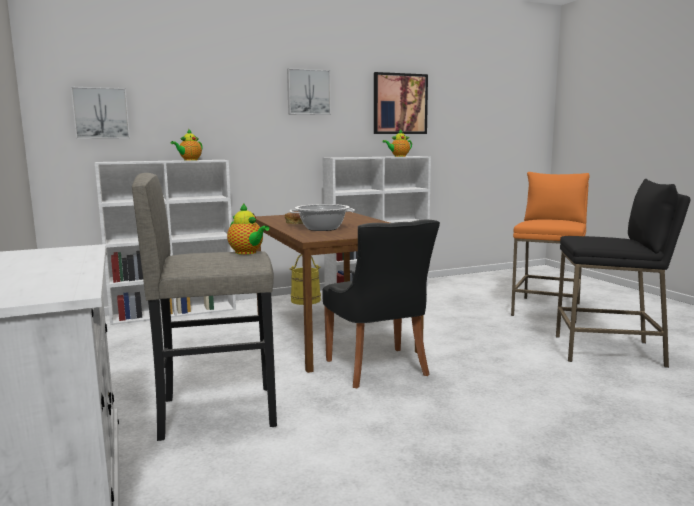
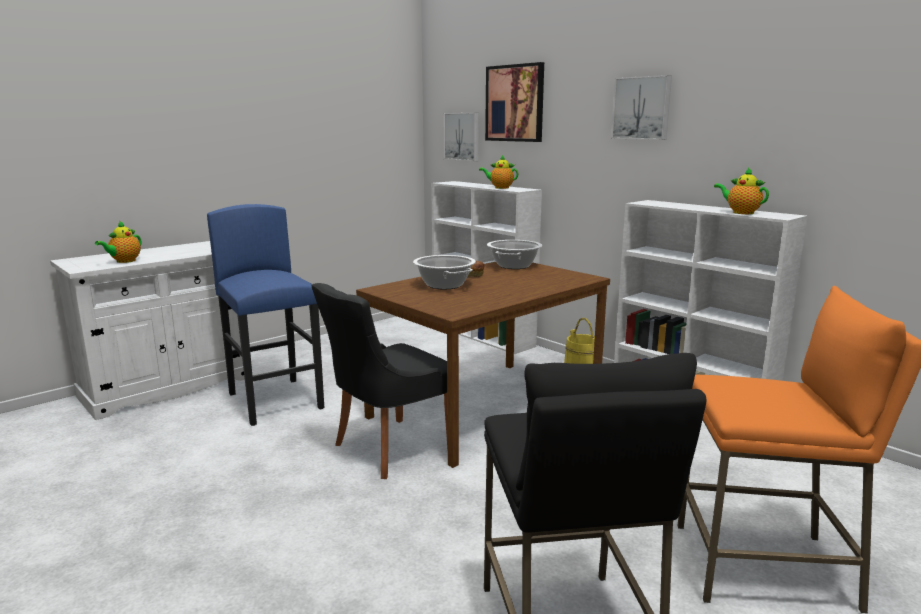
camera: 70 degrees right, 5 degrees up
(218, 412) = (276, 401): grey stool -> blue stool
(247, 253) = (274, 281): teapot -> teapot (124, 261)
(281, 217) = (513, 266): none -> cooking pot
(400, 104) = (788, 122): picture -> picture (515, 103)

